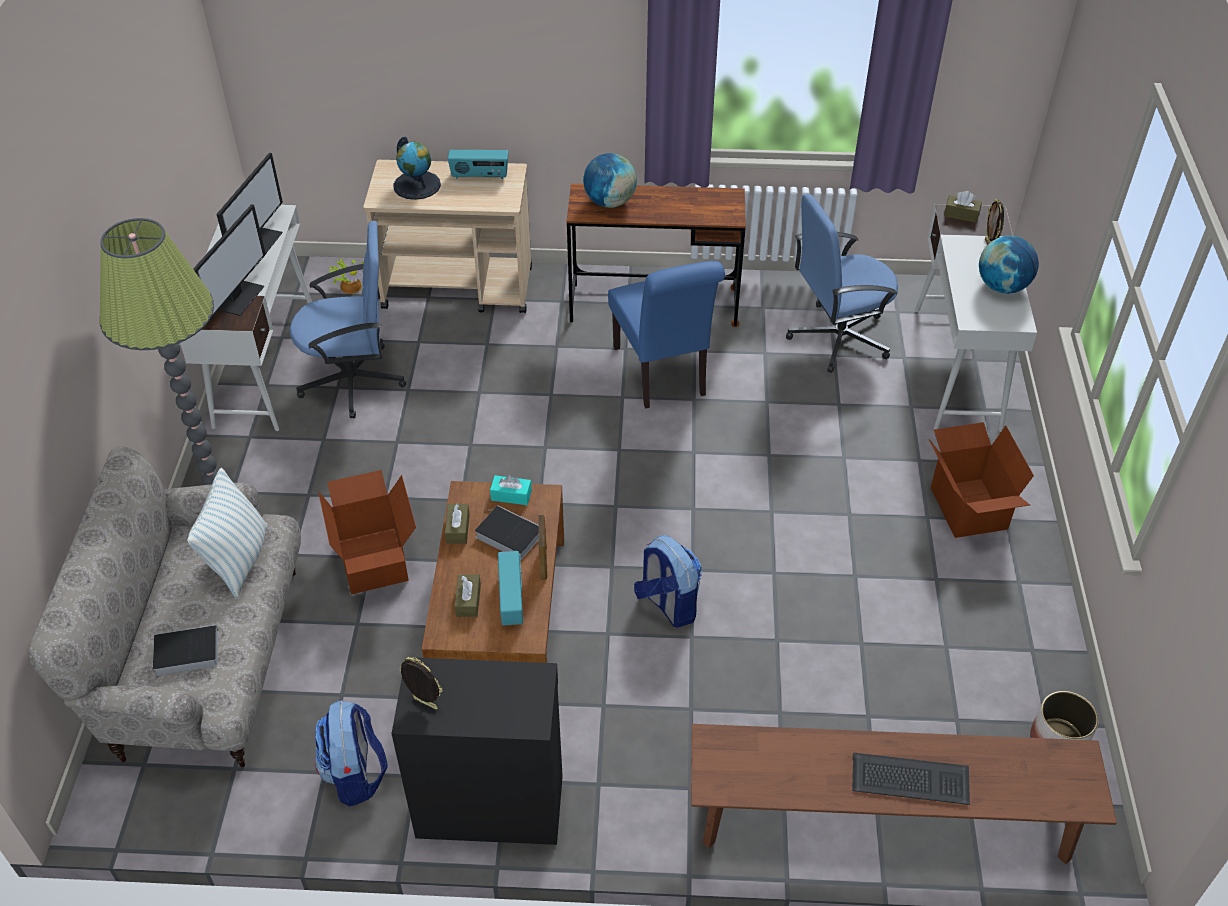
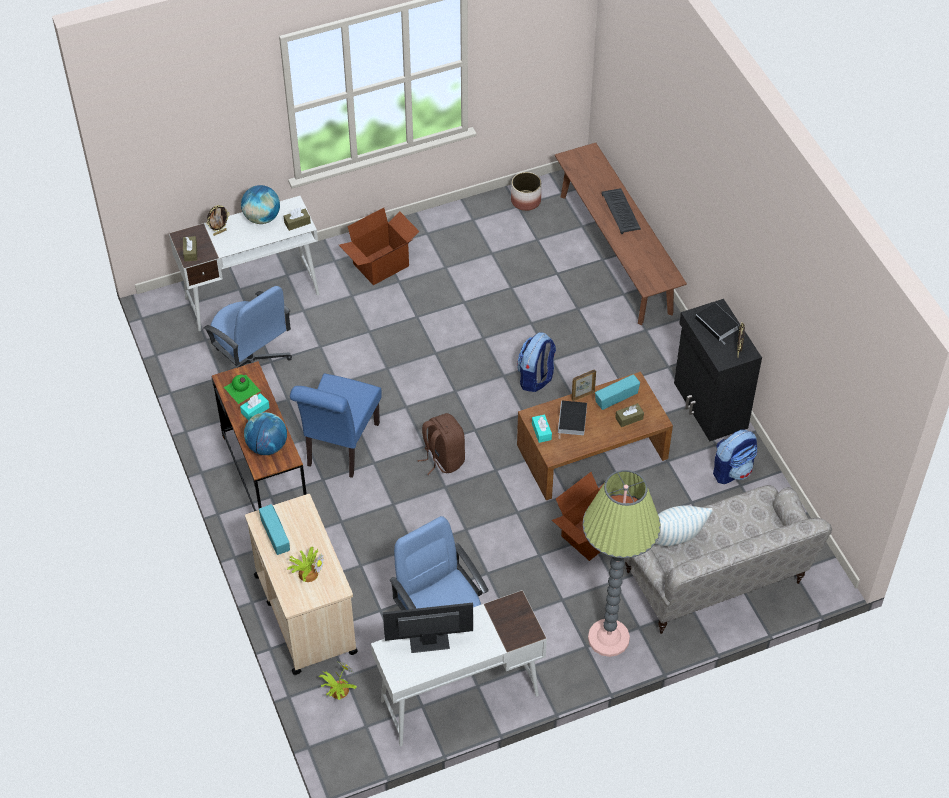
camera: 115 degrees left, 5 degrees up
(184, 653) = (749, 528): book -> book (717, 324)
(239, 297) = (493, 618): monitor -> none
(417, 185) = (307, 572): globe -> potted plant
(458, 529) = (582, 446): brown tissue box -> brown tissue box (297, 223)
(589, 459) = (443, 458): none -> brown backpack
(662, 375) = (340, 448): blue chair -> blue chair turned 150 degrees clockwise
(669, 206) = (255, 410): none -> turquoise tissue box
(708, 204) = (242, 389): none -> green bottle

